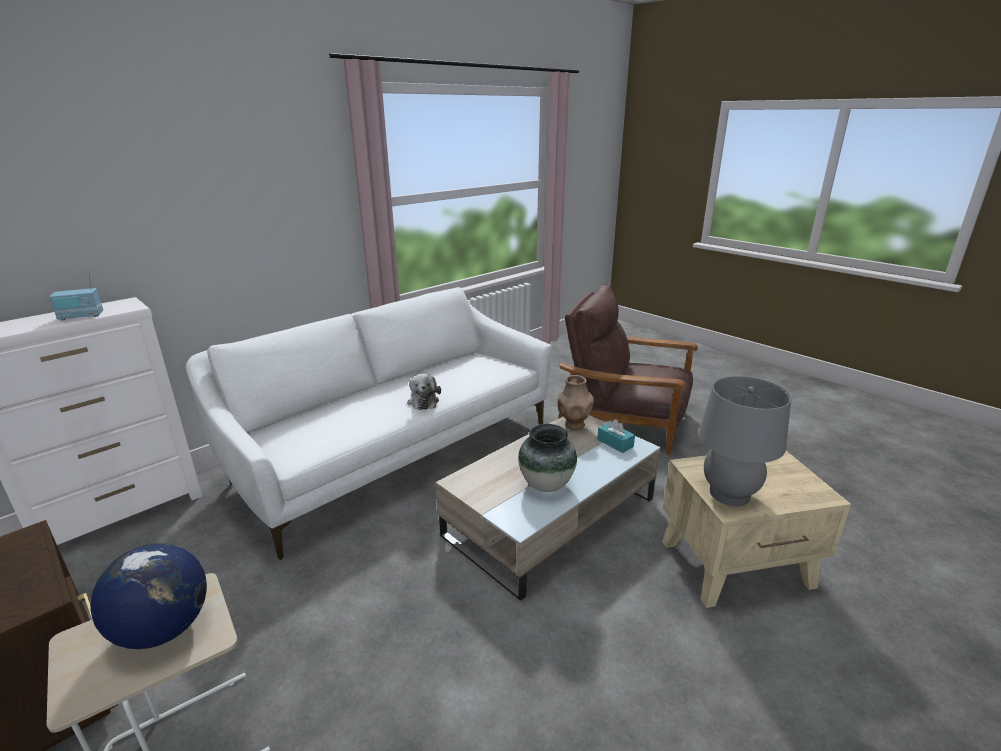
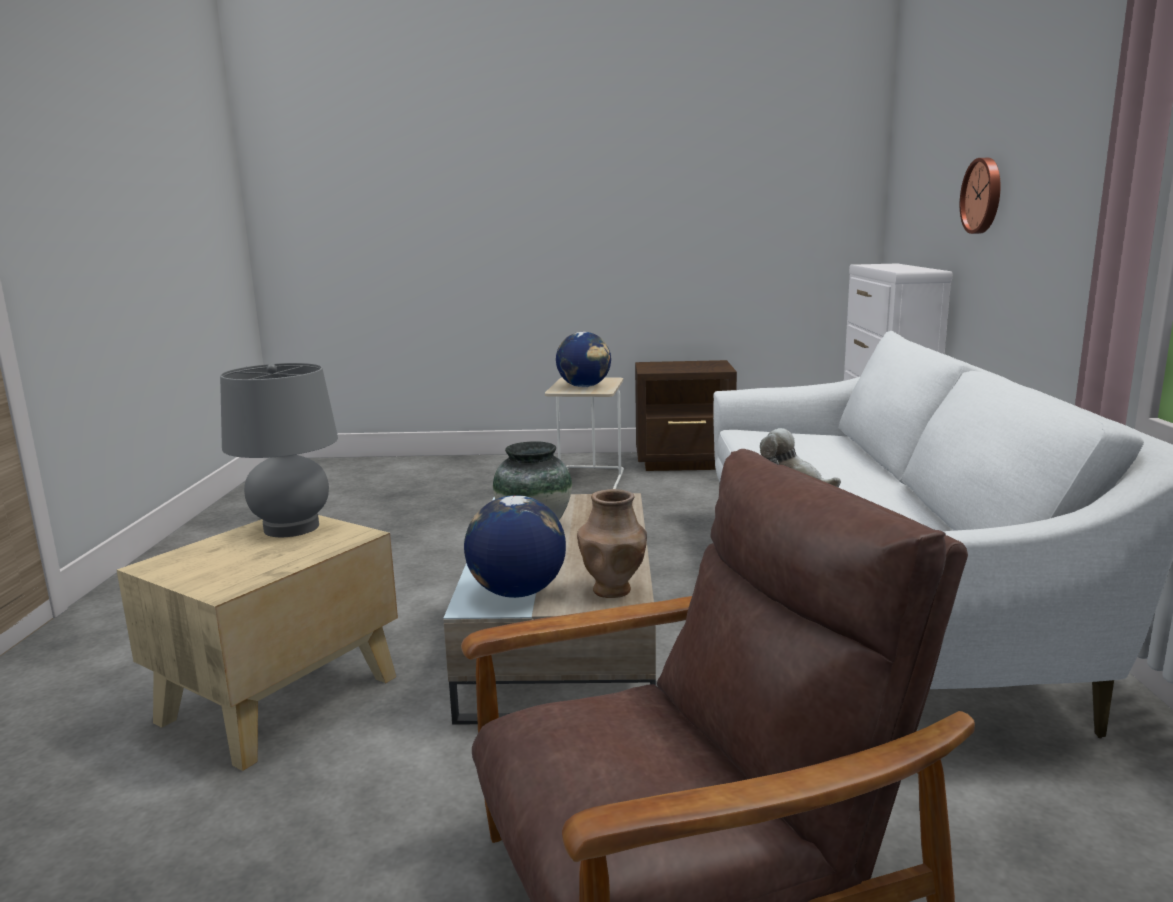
camera: 135 degrees right, 10 degrees down
(81, 317) = (891, 268): radio -> none
(166, 227) = (983, 196): none -> wall clock
(615, 443) = (516, 592): turquoise tissue box -> globe

